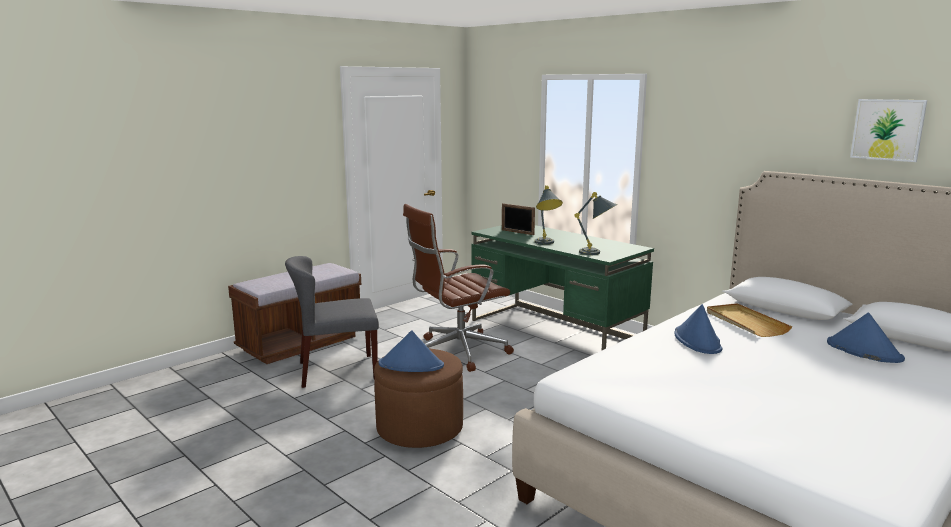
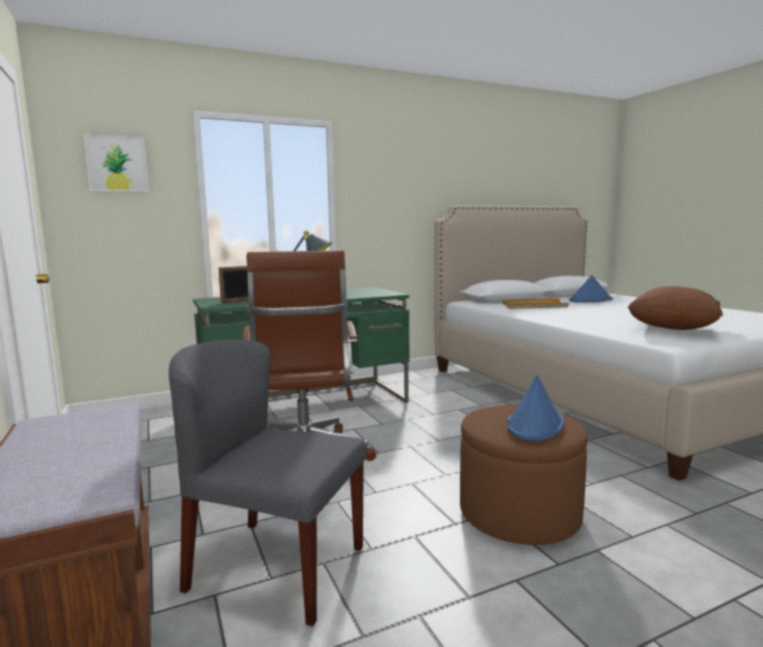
camera: 70 degrees left, 5 degrees down
(337, 370) = (275, 568): grey chair -> grey chair turned 105 degrees clockwise
(597, 253) = (375, 294): grey table lamp -> none
(648, 381) = (672, 329): none -> brown pillow
(697, 341) = (575, 315): blue hat -> none
(887, 129) = (505, 173): picture -> picture (117, 164)

